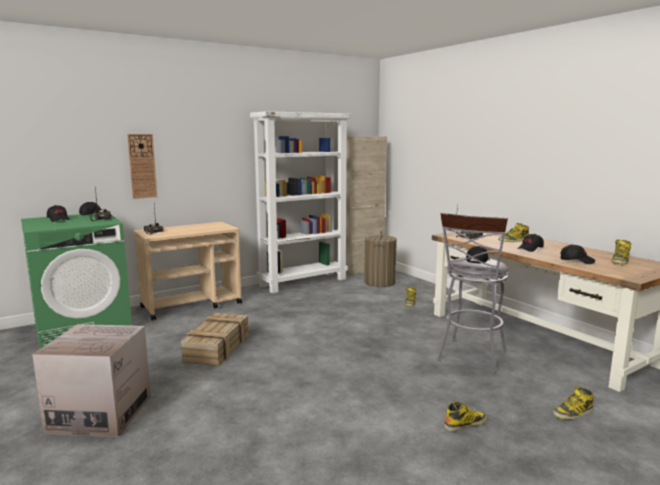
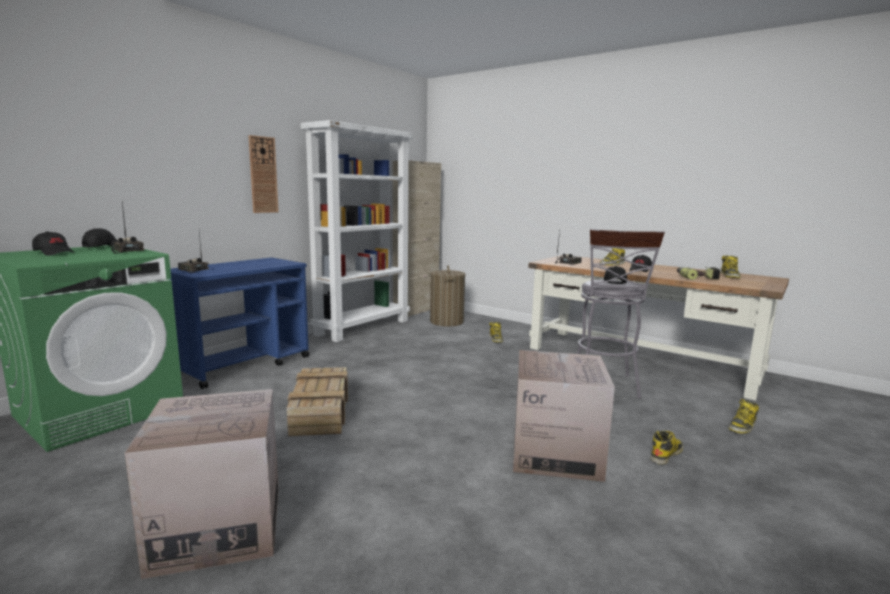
camera: 20 degrees left, 0 degrees up
(142, 166) = (168, 182): wall clock -> wall clock (263, 175)
(192, 305) = (245, 365): beige cart -> blue cart
(367, 406) = (555, 453): none -> cardboard box
(576, 261) = (697, 277): black cap -> power drill

